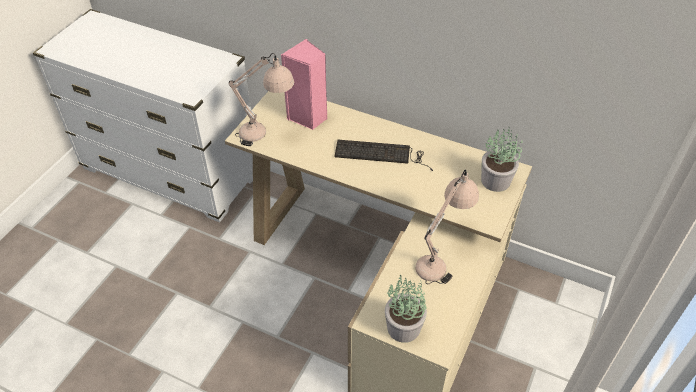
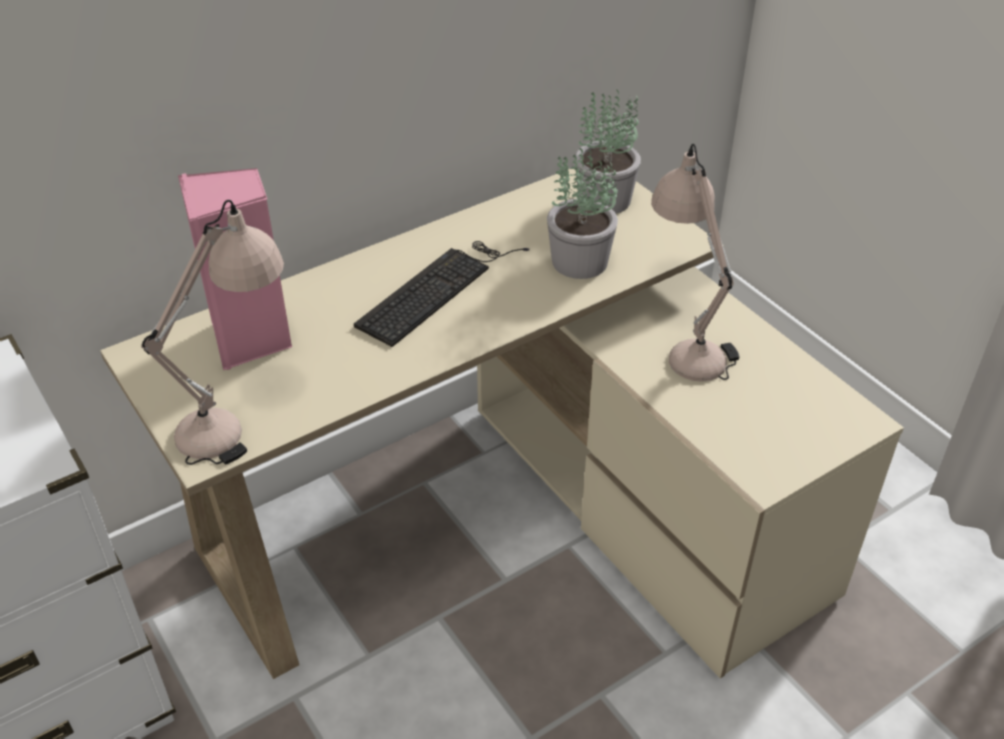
camera: 60 degrees left, 5 degrees down
(402, 327) = (799, 444): potted plant -> potted plant (579, 262)

